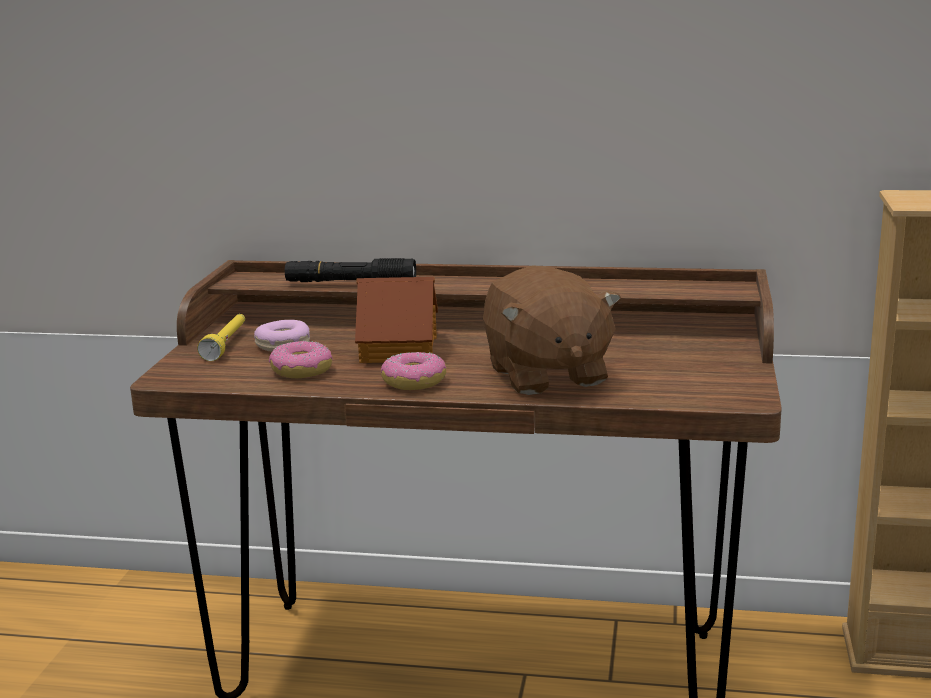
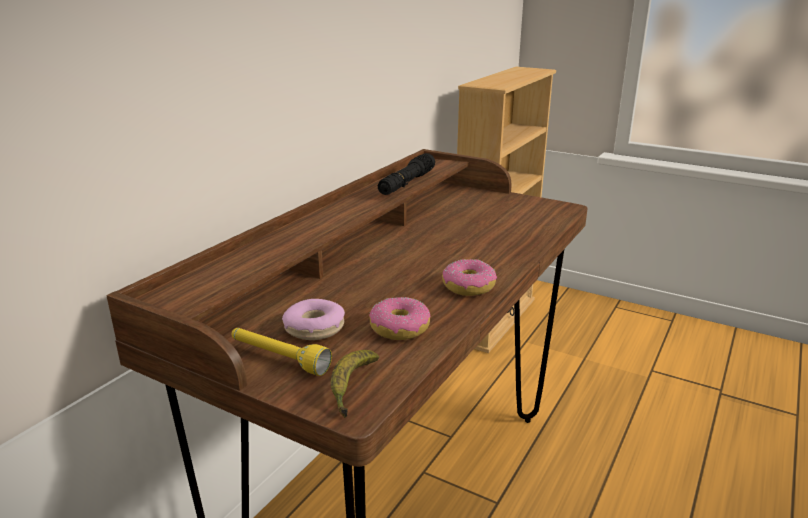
camera: 70 degrees left, 5 degrees up
(194, 373) = (352, 388): none -> banana
(350, 283) = (277, 253): black flashlight -> black flashlight (407, 183)
(400, 349) = (384, 280): toy house -> none
(546, 375) = (488, 244): brown plush toy -> none

